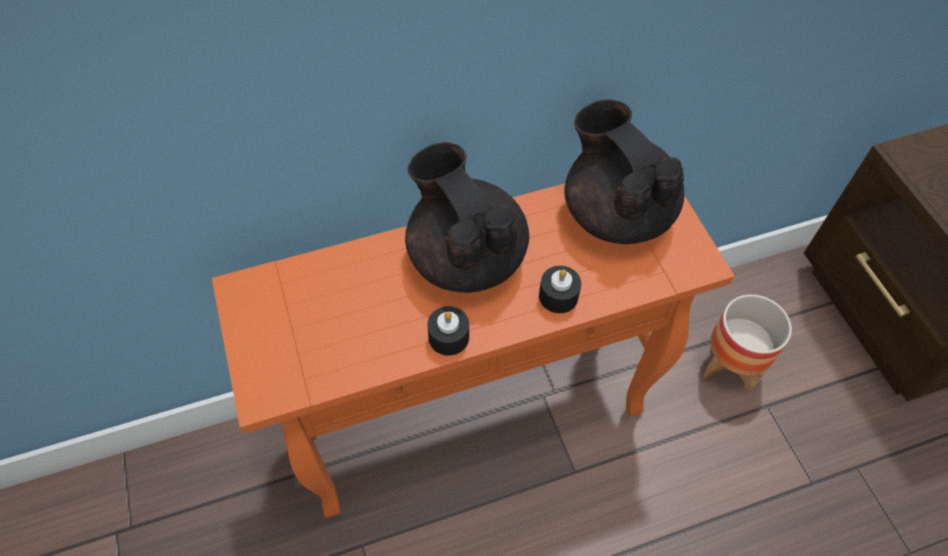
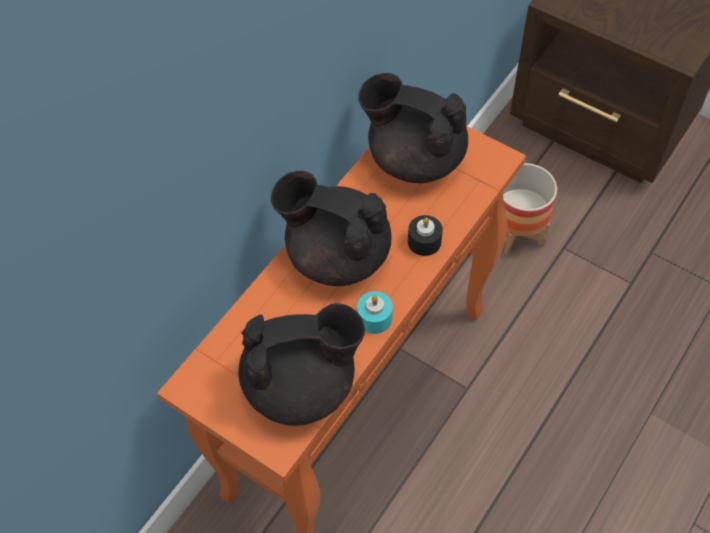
camera: 35 degrees left, 0 degrees up
(330, 354) = (301, 385): none -> black teapot
(448, 337) = (374, 318): black candle -> turquoise candle

